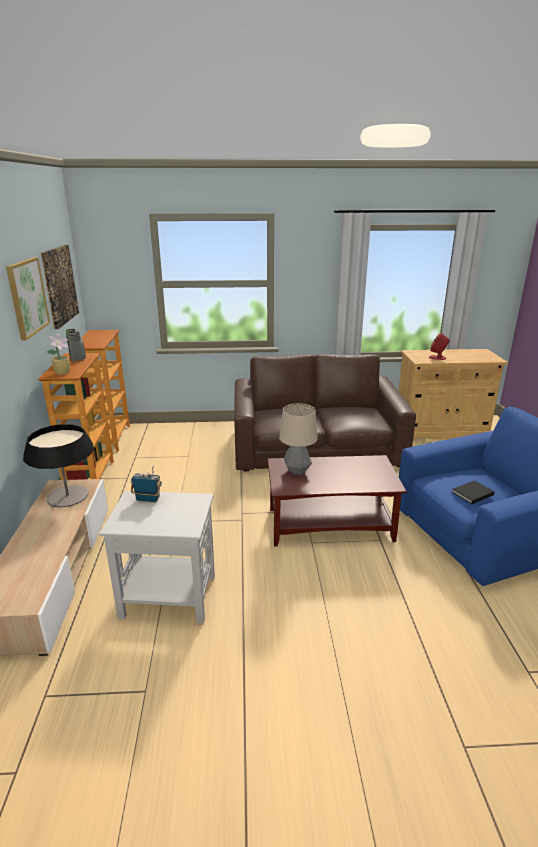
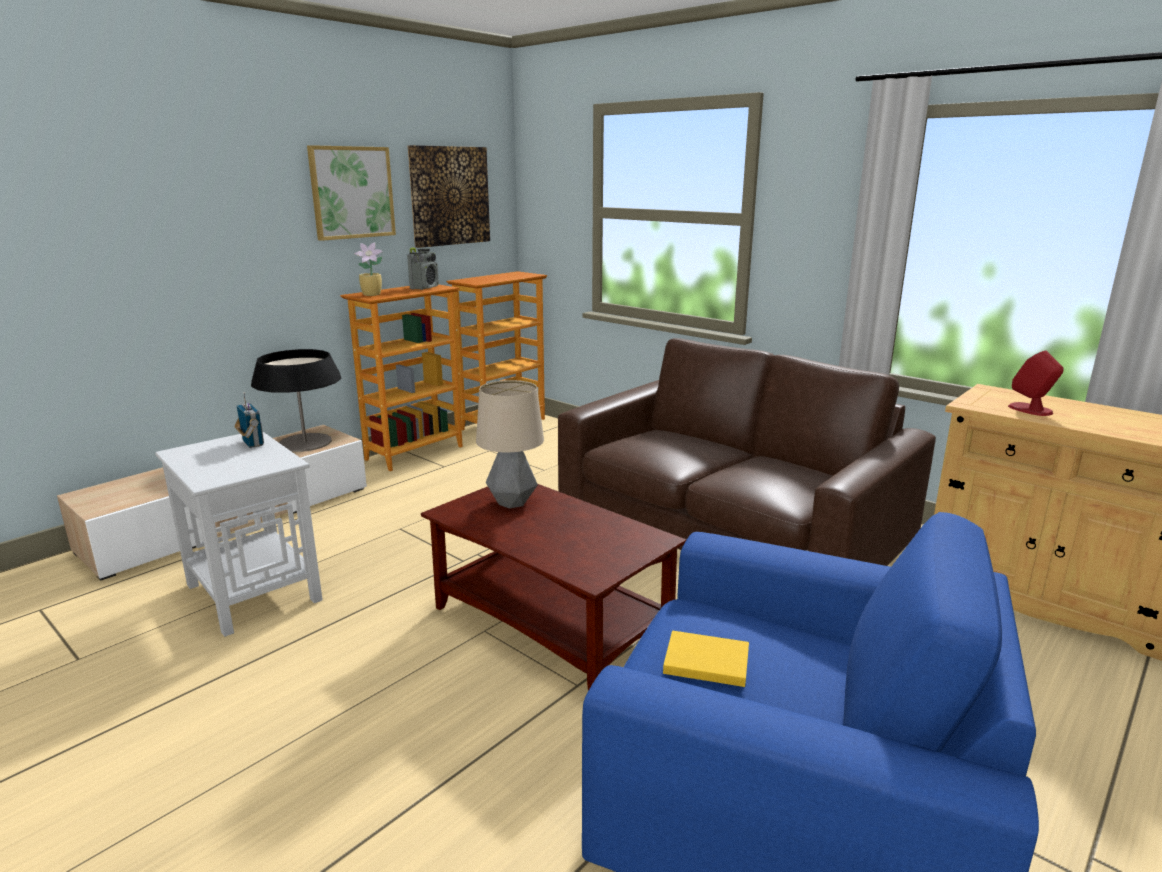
camera: 45 degrees right, 5 degrees down
(471, 493) = (704, 660): black book -> yellow book

